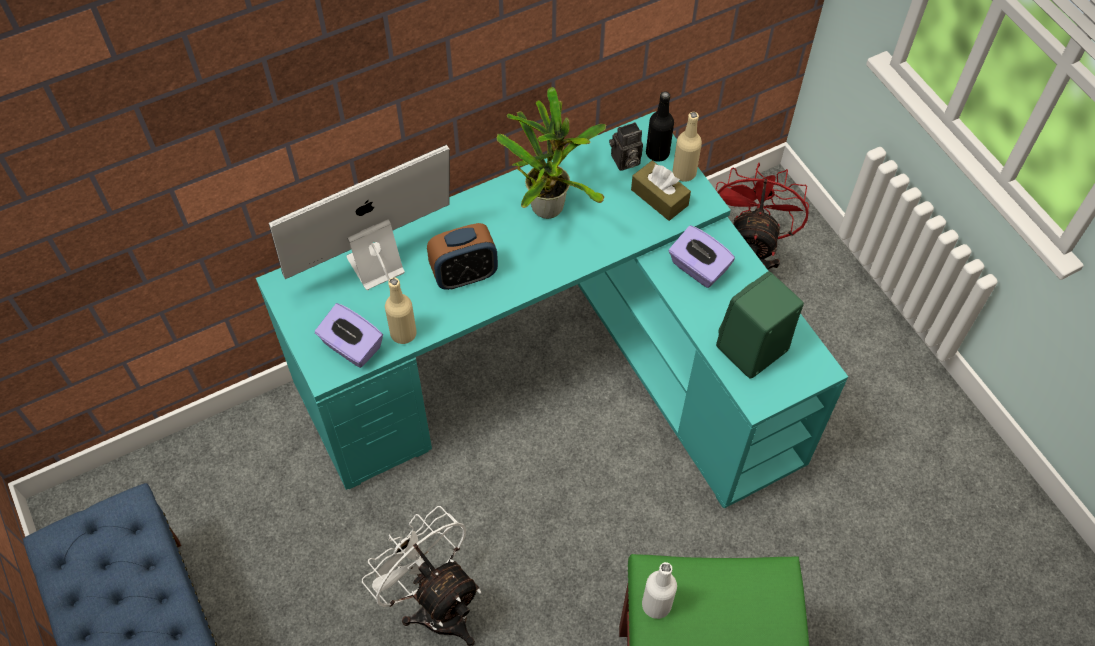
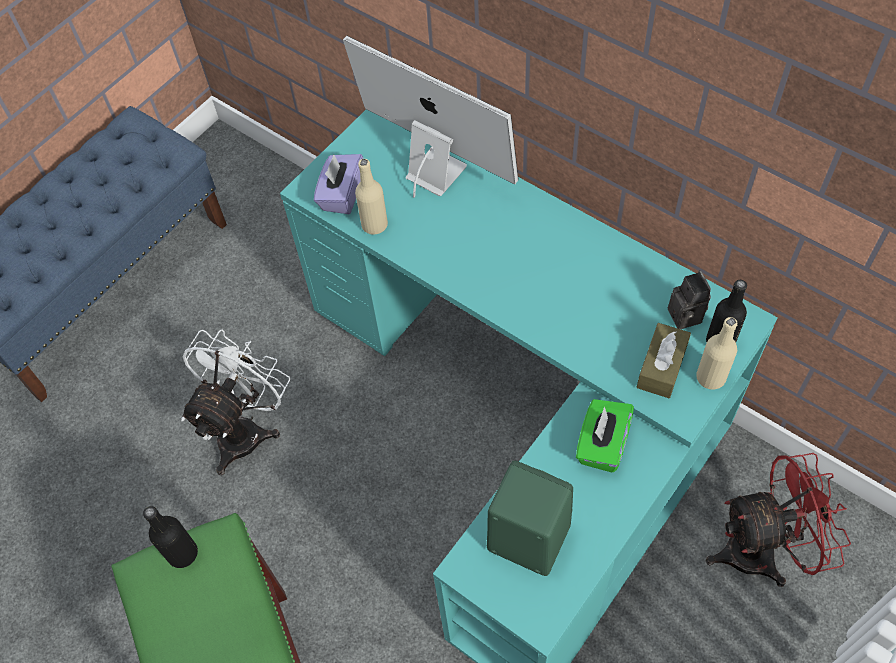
camera: 70 degrees right, 0 degrees up
(464, 275) = (463, 242): alarm clock -> none
(548, 204) = (589, 273): potted plant -> none
(625, 161) = (687, 316): camera -> camera turned 150 degrees counterclockwise
(656, 605) = (182, 553): white bottle -> black bottle
(698, 268) = (602, 445): purple tissue box -> green tissue box

